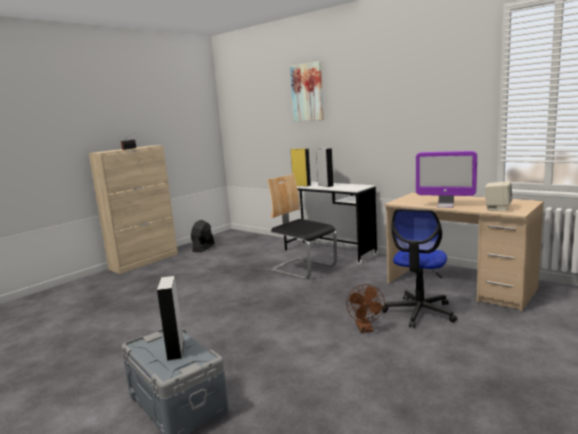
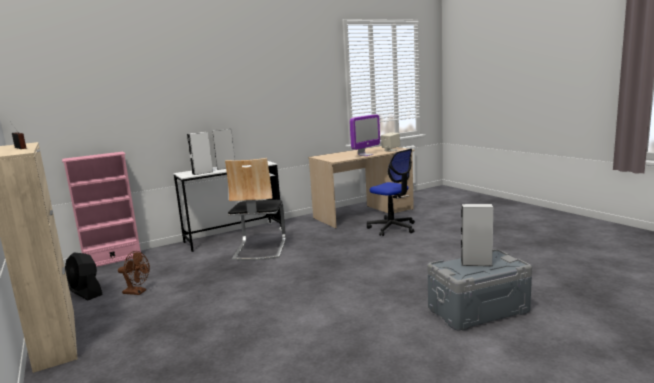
camera: 70 degrees left, 0 degrees up
(258, 236) = (113, 260): none -> pink bookcase
(301, 185) = (202, 173): yellow speaker -> white speaker
(303, 268) = (259, 249): chair -> chair turned 60 degrees counterclockwise
(307, 92) = (175, 72): picture -> none
(365, 329) = (403, 243): brown fan -> brown fan (137, 292)

